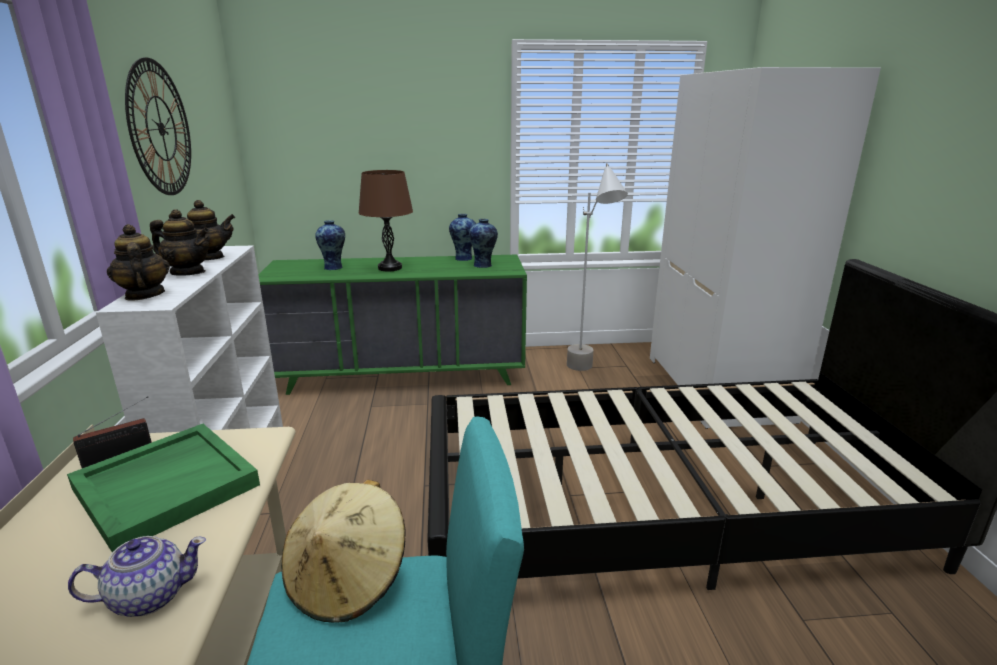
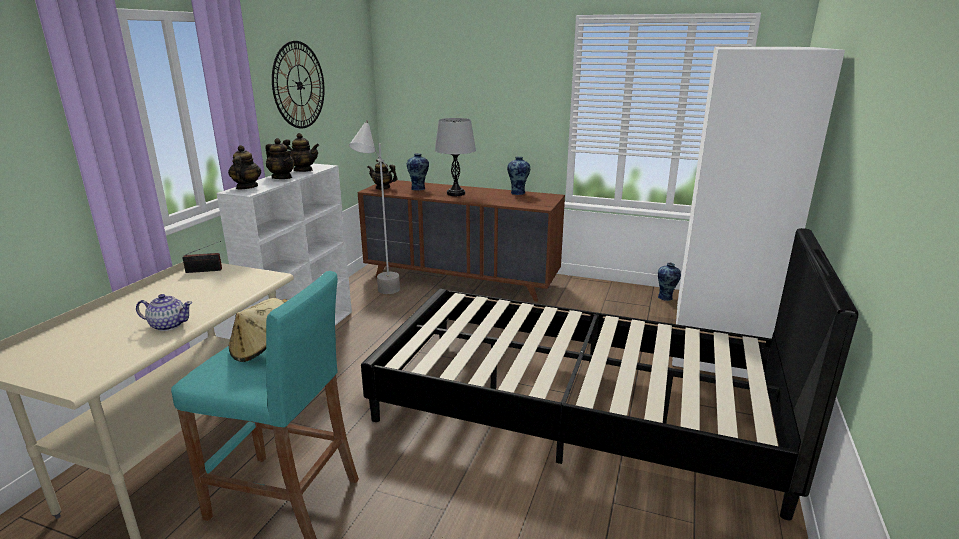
camera: 25 degrees right, 0 degrees up
(167, 486) = (212, 287): green tray -> none
(282, 272) = (383, 188): none -> teapot
(390, 268) = (455, 193): brown table lamp -> grey table lamp
(402, 375) = (462, 280): green dresser -> brown dresser
(483, 265) = (526, 200): vase -> vase (666, 297)
(587, 374) = (608, 306): grey floor lamp -> grey floor lamp (382, 297)

